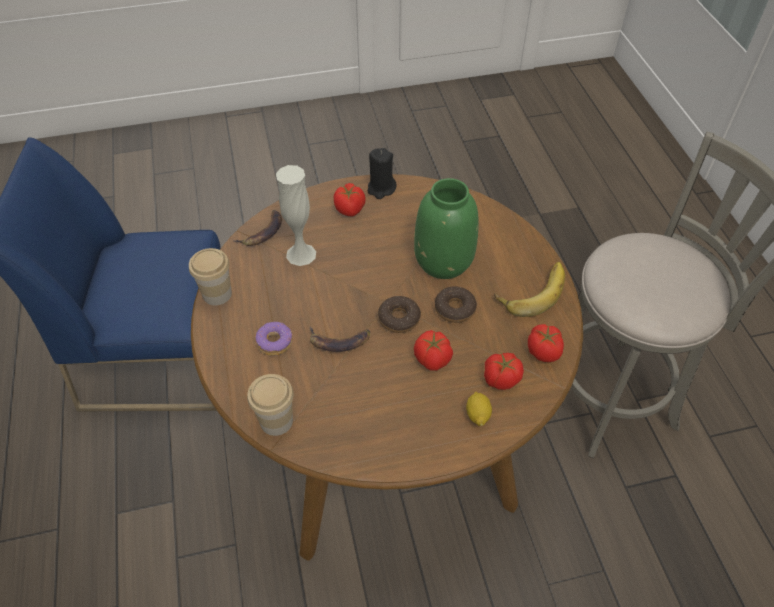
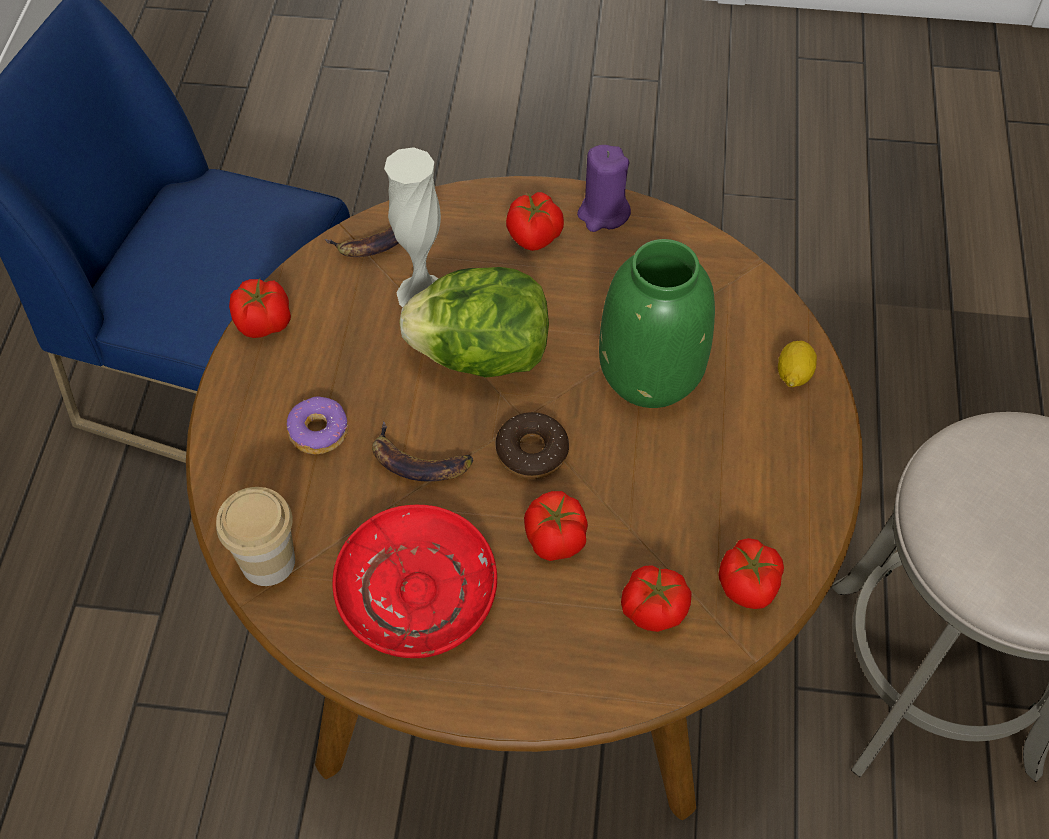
camera: 20 degrees right, 5 degrees up
(217, 294) = (265, 323): cup -> tomato
(349, 277) = (482, 355): none -> lettuce
(369, 409) = (417, 591): none -> red plate
(381, 189) = (603, 213): black candle -> purple candle
(455, 308) = (632, 463): donut -> none
(477, 414) = (587, 657): lemon -> lemon (793, 374)
(531, 290) = (778, 471): banana -> none

